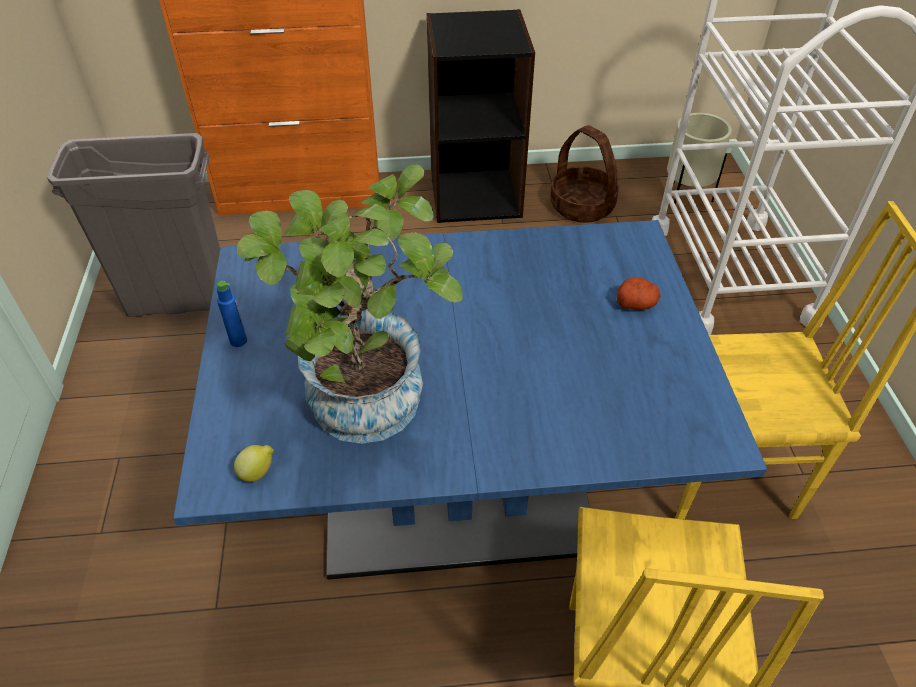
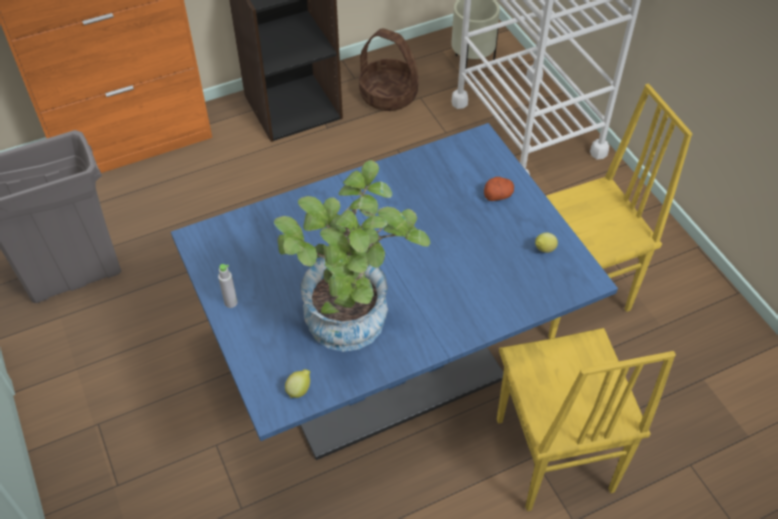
camera: 20 degrees left, 5 degrees up
(238, 341) = (231, 302): blue bottle -> grey bottle
(673, 387) = (543, 250): none -> lemon

